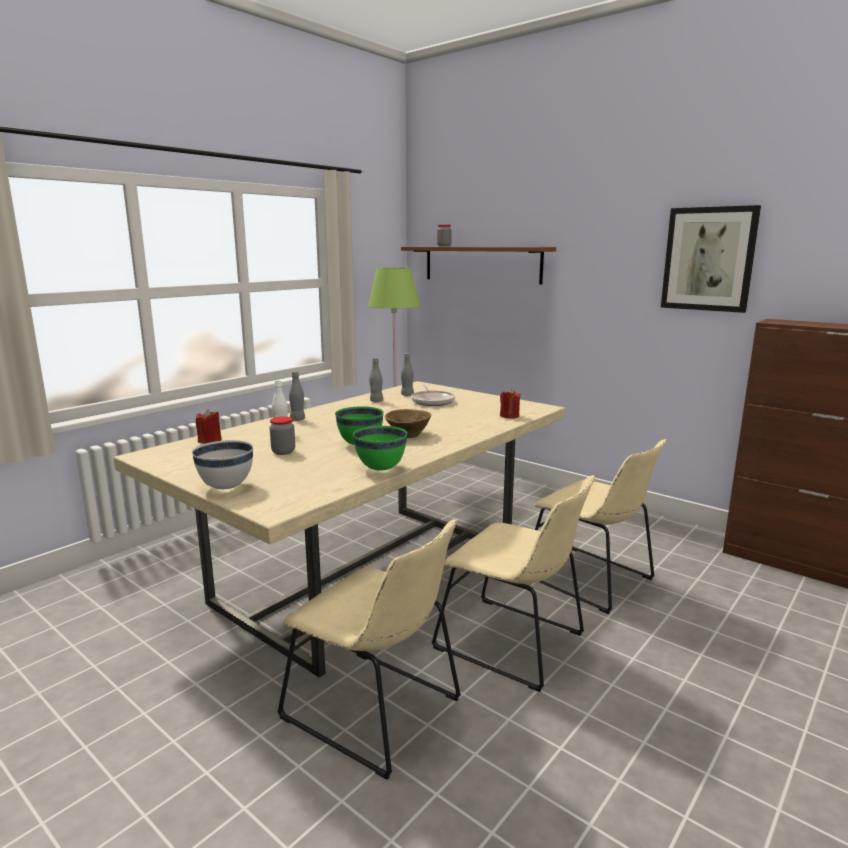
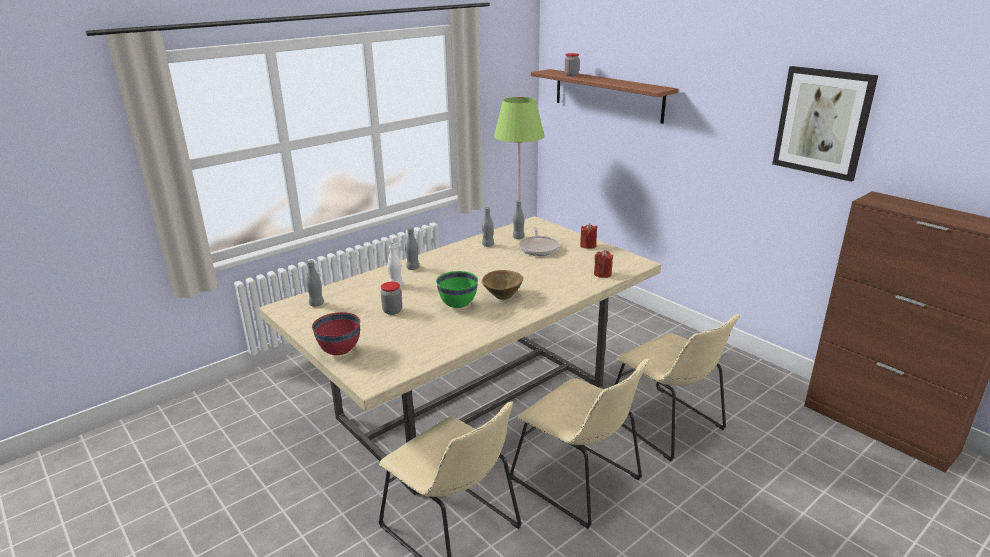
camera: 10 degrees right, 10 degrees up
(187, 451) = (316, 304): none -> grey bottle
(210, 440) = (336, 292): red candle -> red candle (588, 246)
(226, 487) = (340, 352): white bowl -> red bowl
(380, 468) = (467, 338): green bowl -> none

